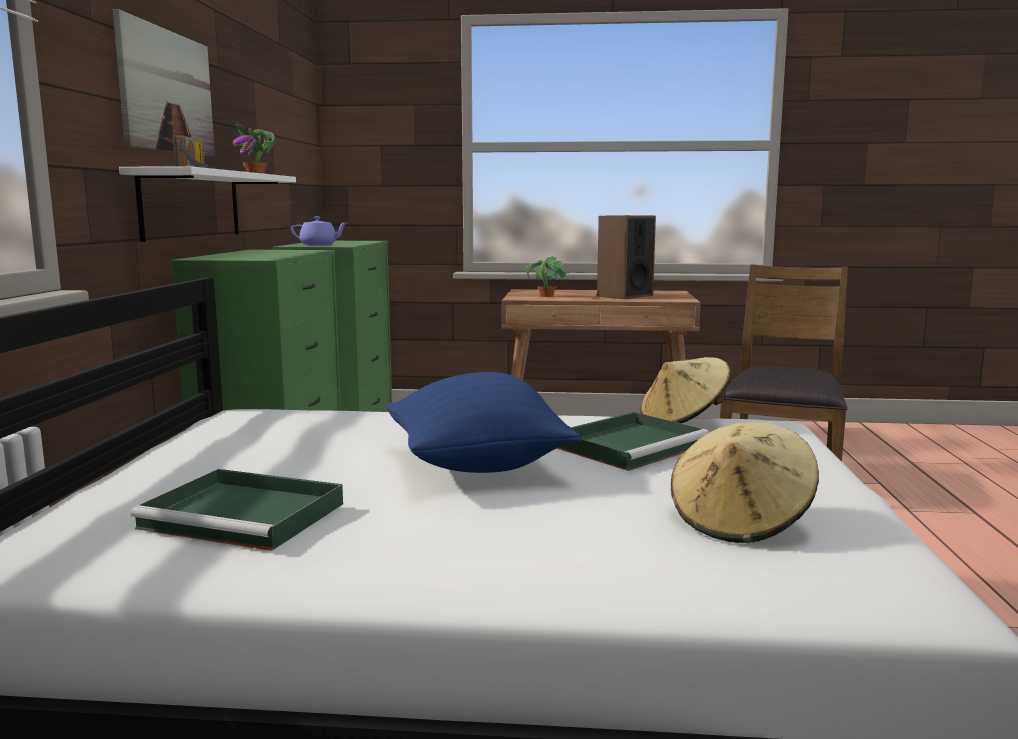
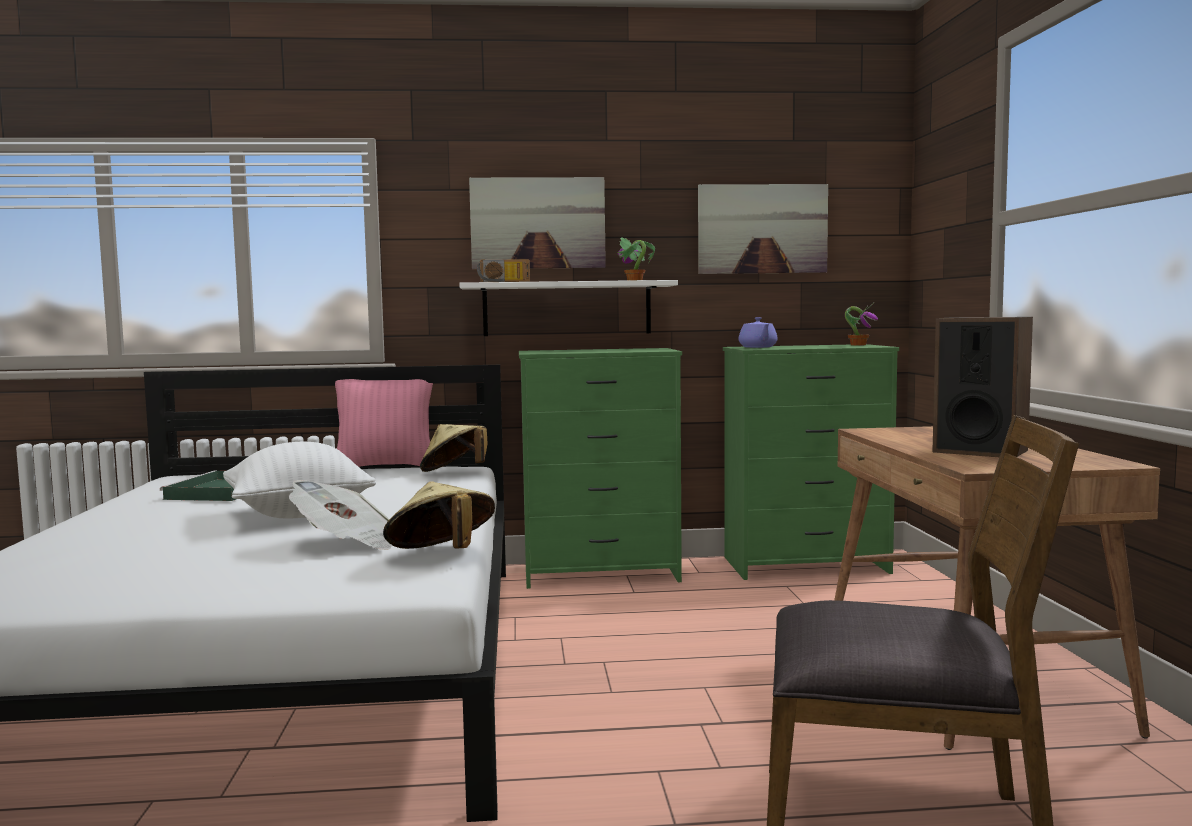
camera: 80 degrees right, 5 degrees down
(163, 441) = (386, 467): none -> pink pillow
(276, 129) = (762, 229): none -> picture
(477, 466) = (298, 514): blue pillow -> white pillow
(546, 296) = (910, 434): potted plant -> potted plant (858, 345)
(632, 446) = (348, 543): green tray -> newspaper
(741, 522) = (120, 571): beige hat -> beige hat (454, 472)

